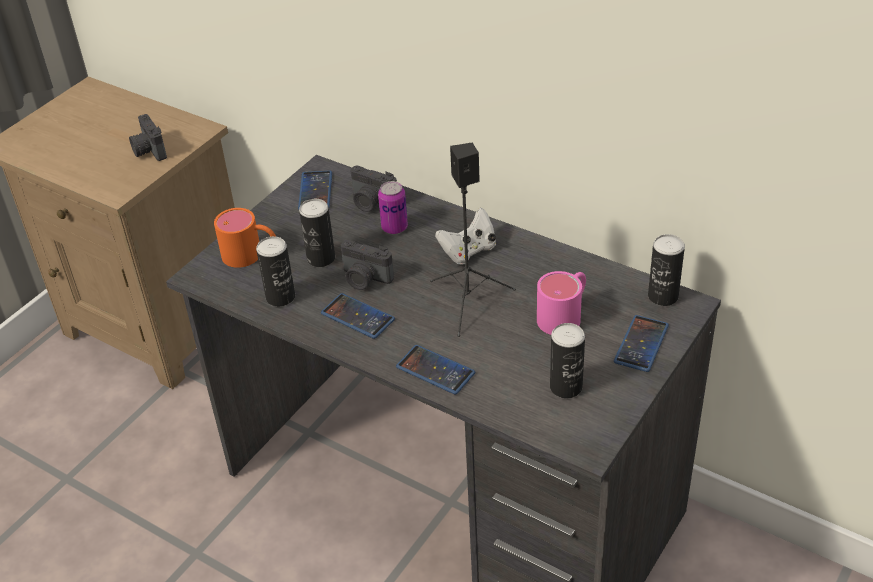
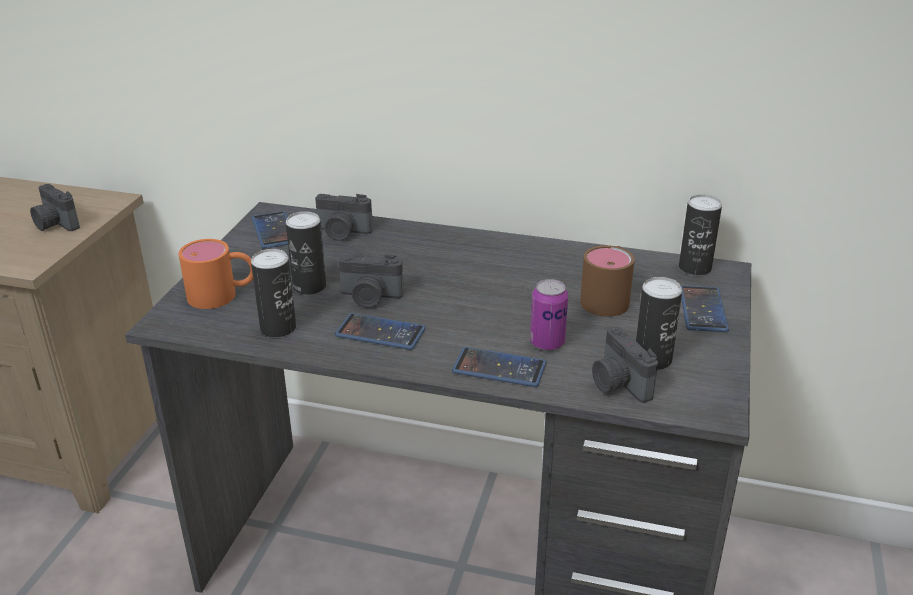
camera: 20 degrees left, 10 degrees down
(394, 227) = (379, 250): can -> can (547, 343)
(468, 251) = (472, 259): white game controller -> none
(468, 302) = (498, 301): black speaker -> none
(523, 405) = (618, 384): none -> camera
(565, 315) = (608, 297): pink mug -> brown mug

